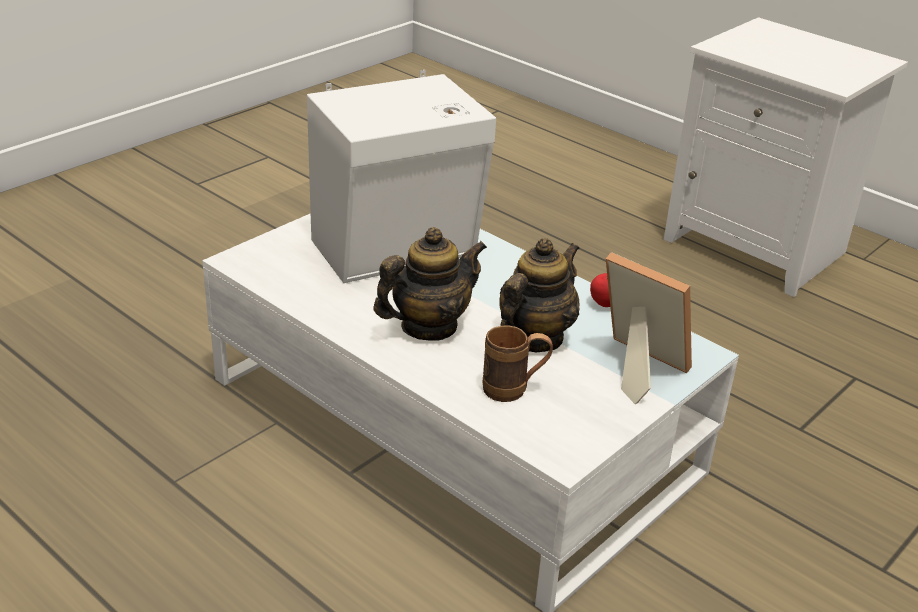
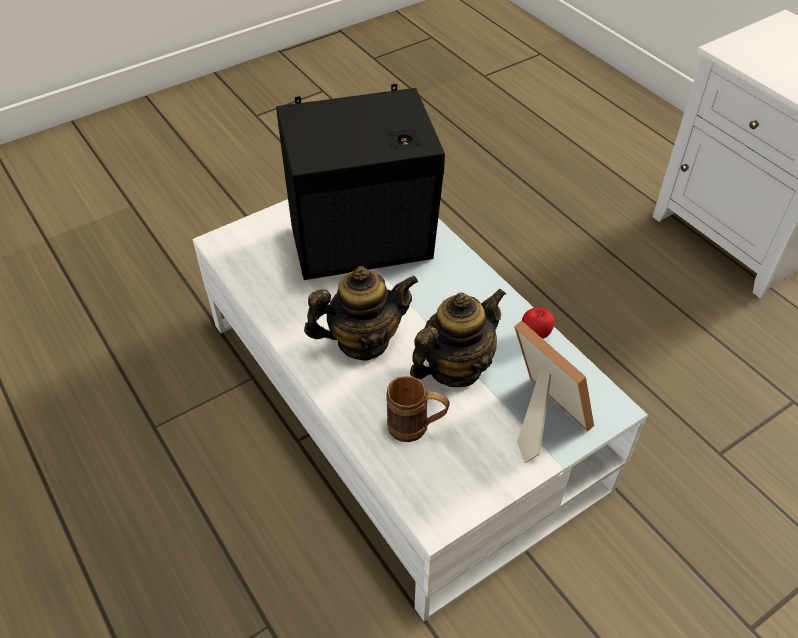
camera: 15 degrees right, 15 degrees up
(399, 251) = (365, 247): white speaker -> black speaker

